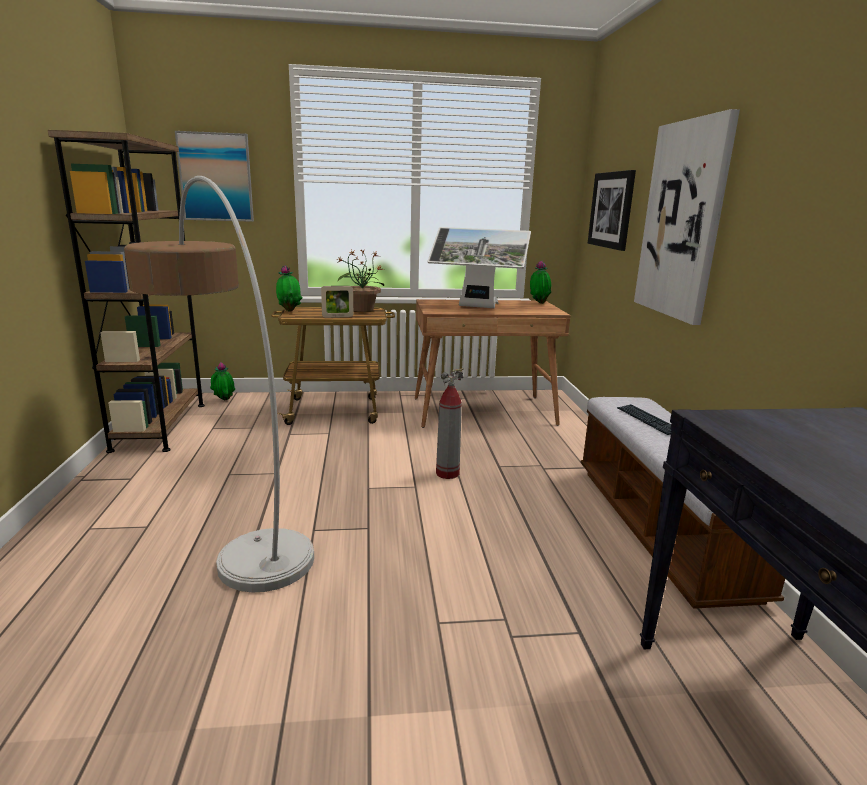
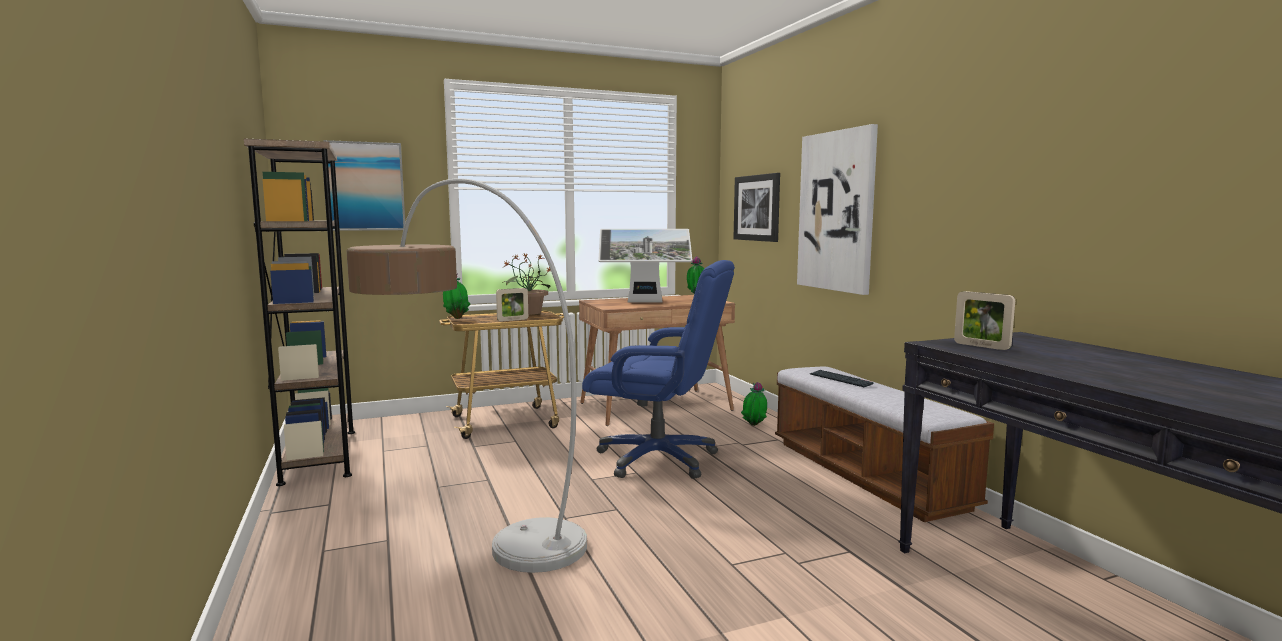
camera: 15 degrees left, 10 degrees down
(224, 401) = (374, 426): potted plant -> potted plant (754, 426)
(447, 473) = (658, 459): fire extinguisher -> blue office chair
(773, 431) = (981, 346): none -> picture frame

